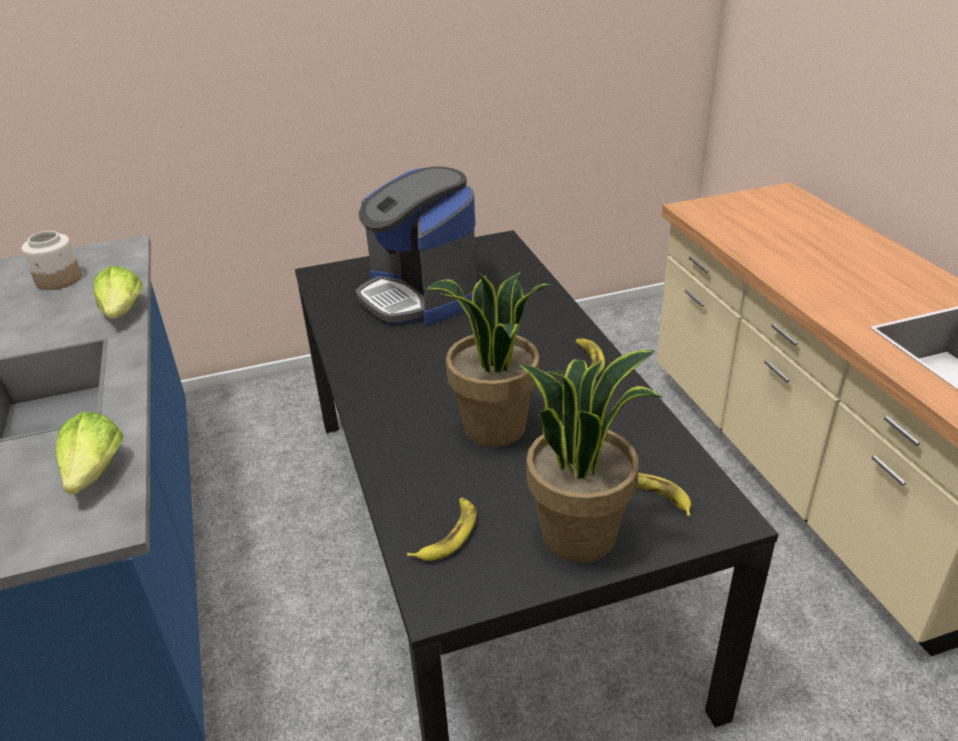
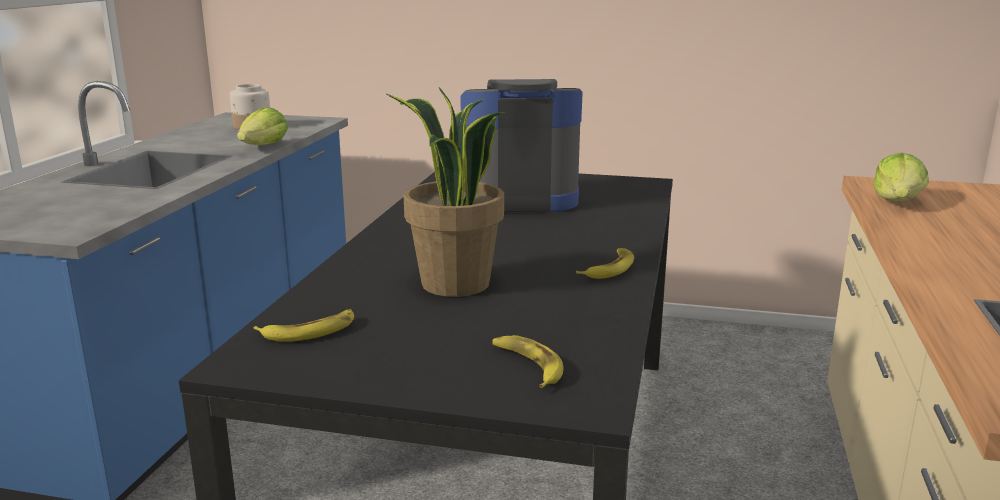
camera: 30 degrees right, 15 degrees down
(95, 472) = (110, 209): lettuce -> lettuce (898, 202)
(419, 296) = (519, 198): coffee machine -> coffee machine turned 90 degrees clockwise
(579, 534) = (420, 367): potted plant -> none

